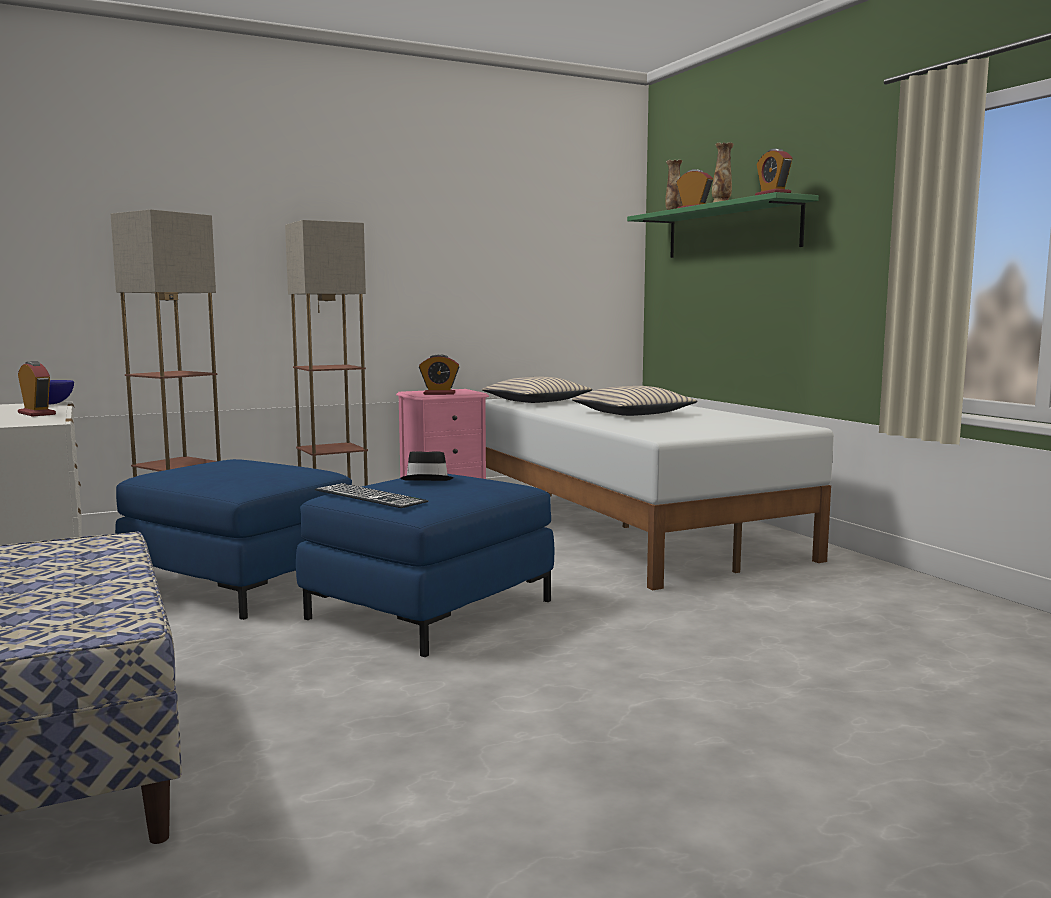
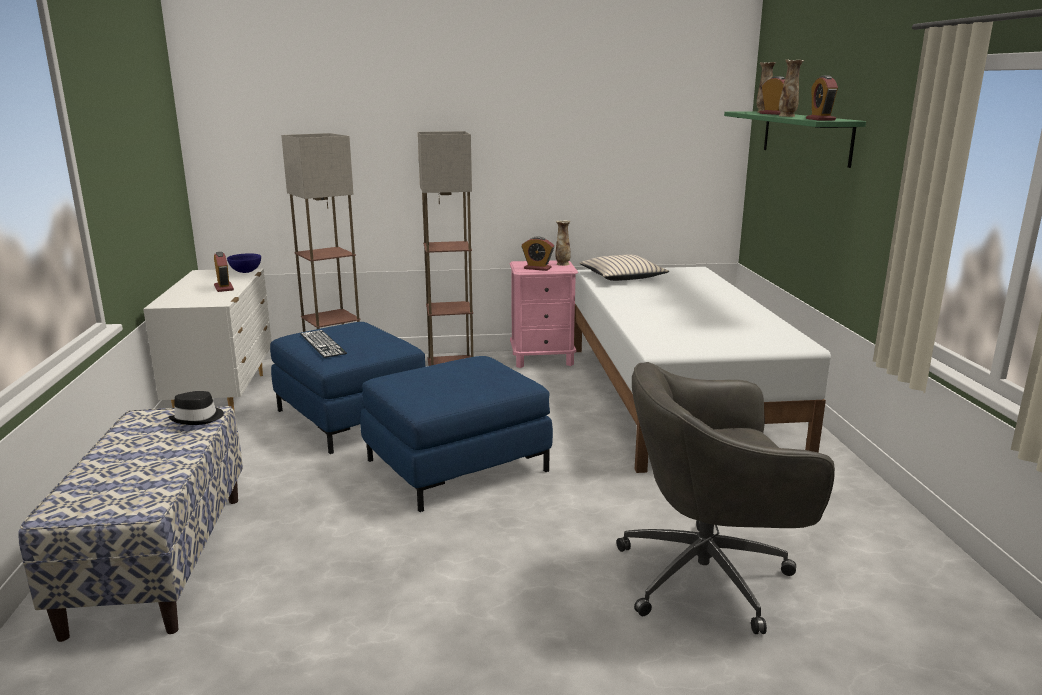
camera: 20 degrees right, 10 degrees up
(370, 496) = (403, 385): keyboard -> keyboard (323, 343)
(428, 480) = (461, 369): black hat -> black hat (198, 418)
(463, 390) = (562, 264): none -> vase
(632, 413) = (679, 306): beige pillow -> none
(823, 662) = (709, 577): none -> grey office chair

